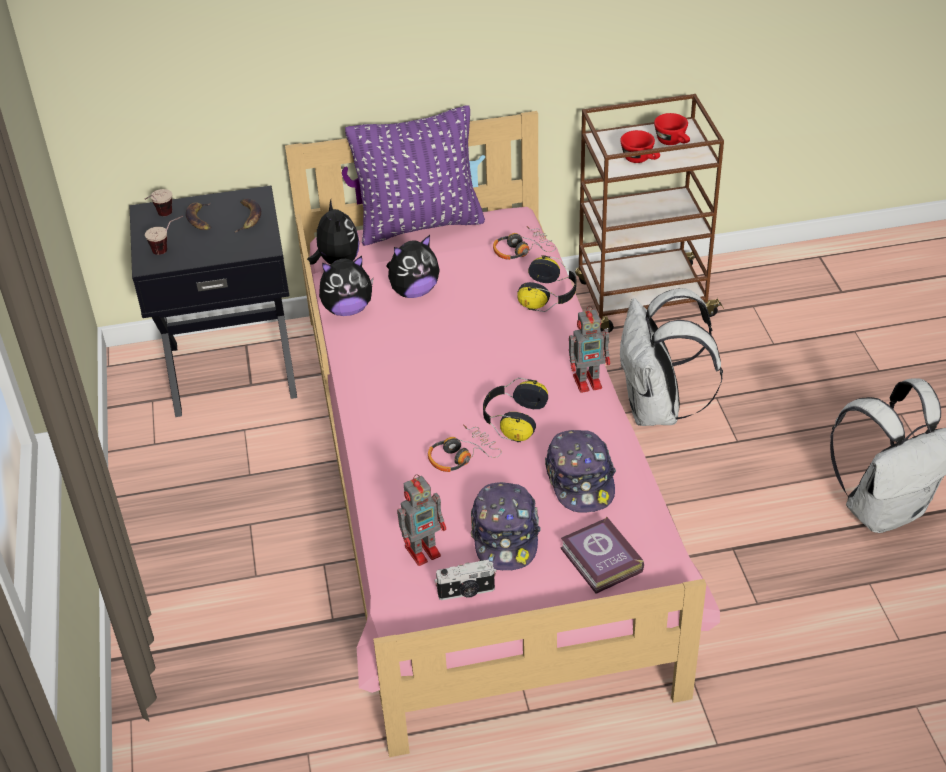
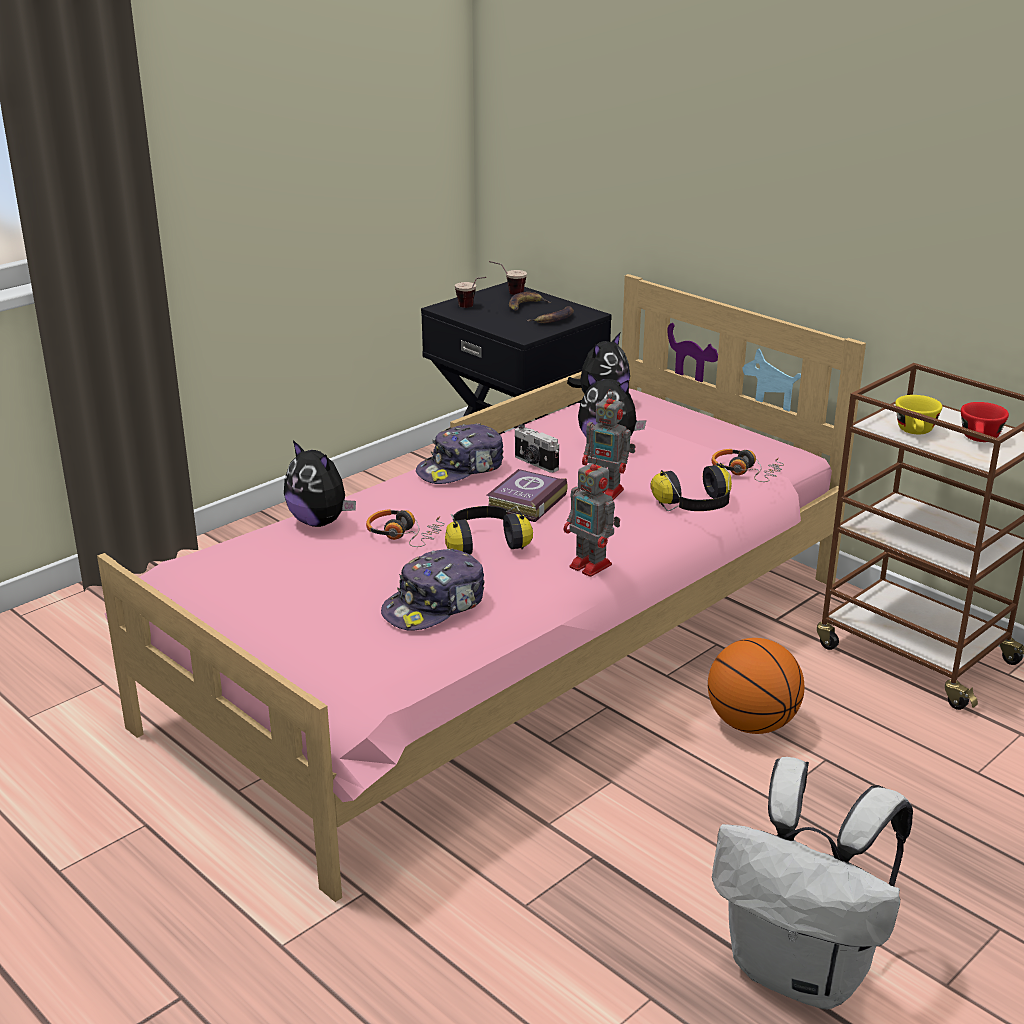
camera: 55 degrees right, 15 degrees down
(347, 309) = (543, 425): plush toy -> plush toy (320, 522)
(420, 224) = (710, 418): purple pillow -> none
(424, 550) = (259, 557): toy robot -> toy robot (608, 493)
(466, 592) = (220, 594): camera -> camera (535, 463)
(505, 535) = (315, 590): cap -> cap (461, 469)
(601, 562) = (324, 653): book -> book (524, 502)
(641, 159) = (916, 432): red cup -> yellow cup
(657, 410) = (751, 724): white backpack -> basketball

